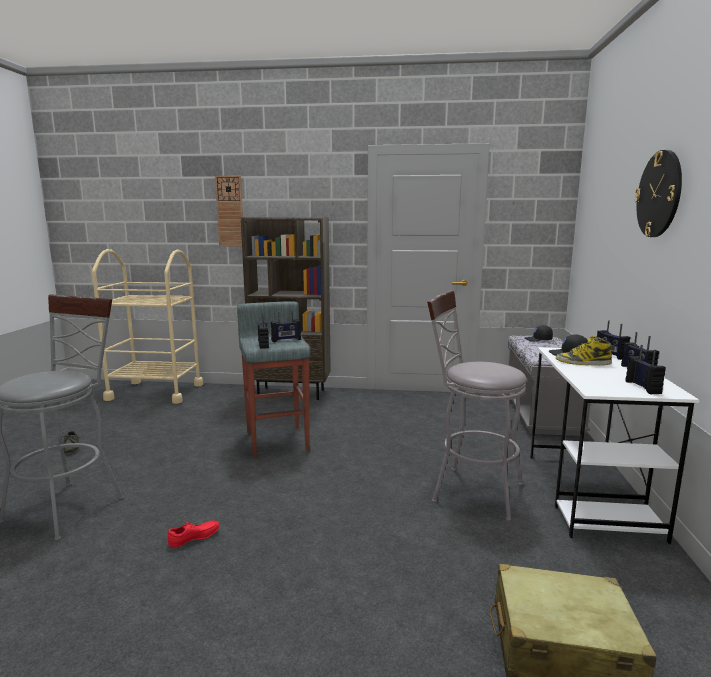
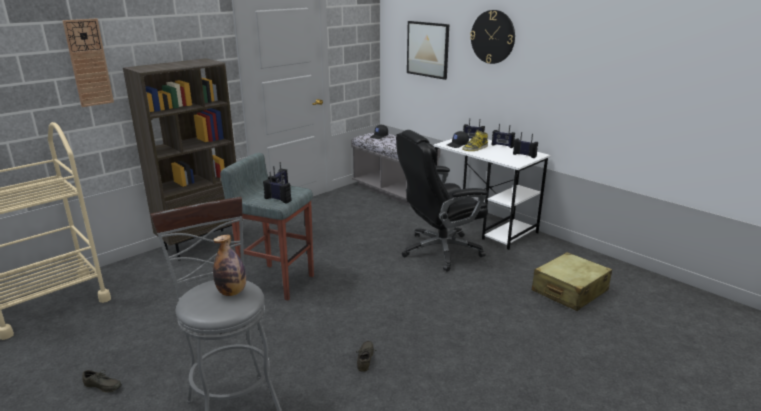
camera: 50 degrees left, 10 degrees up
(51, 379) = (232, 292): none -> bottle
(195, 538) = (366, 359): red shoe -> grey shoe
(469, 490) = (439, 251): grey stool -> black office chair
(604, 225) = (427, 49): none -> picture

